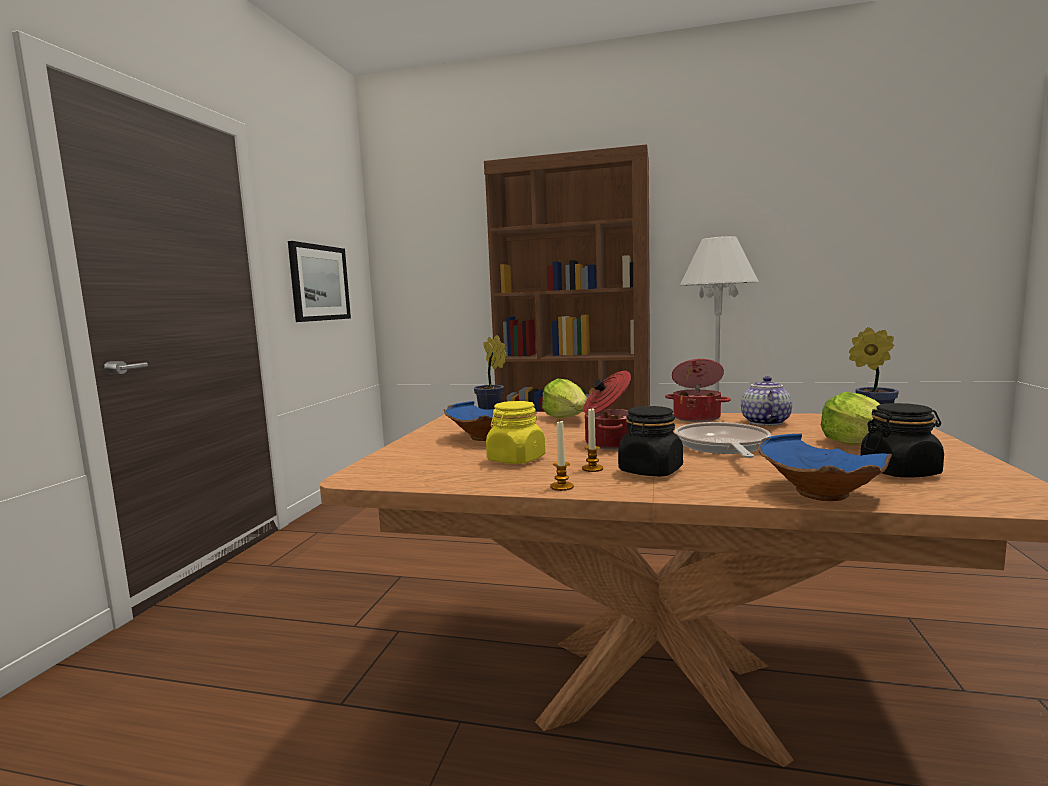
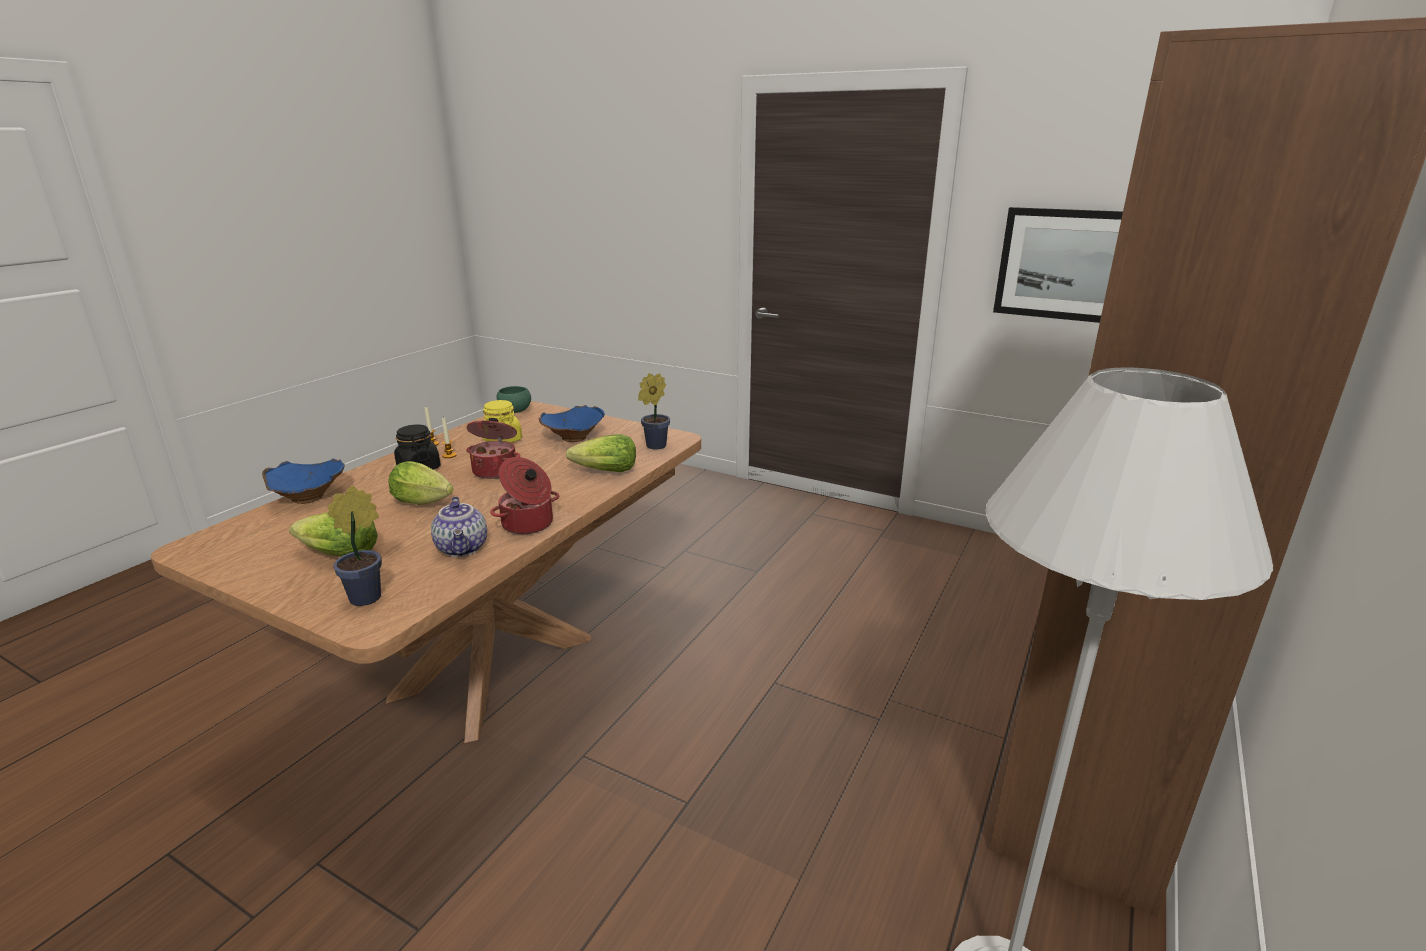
camera: 105 degrees right, 15 degrees up
(383, 478) = (515, 411): none -> green bowl
(722, 447) = (425, 503): frying pan -> lettuce
(764, 422) = (463, 548): teapot -> teapot turned 45 degrees clockwise
(900, 472) = (283, 536): black jar -> none

